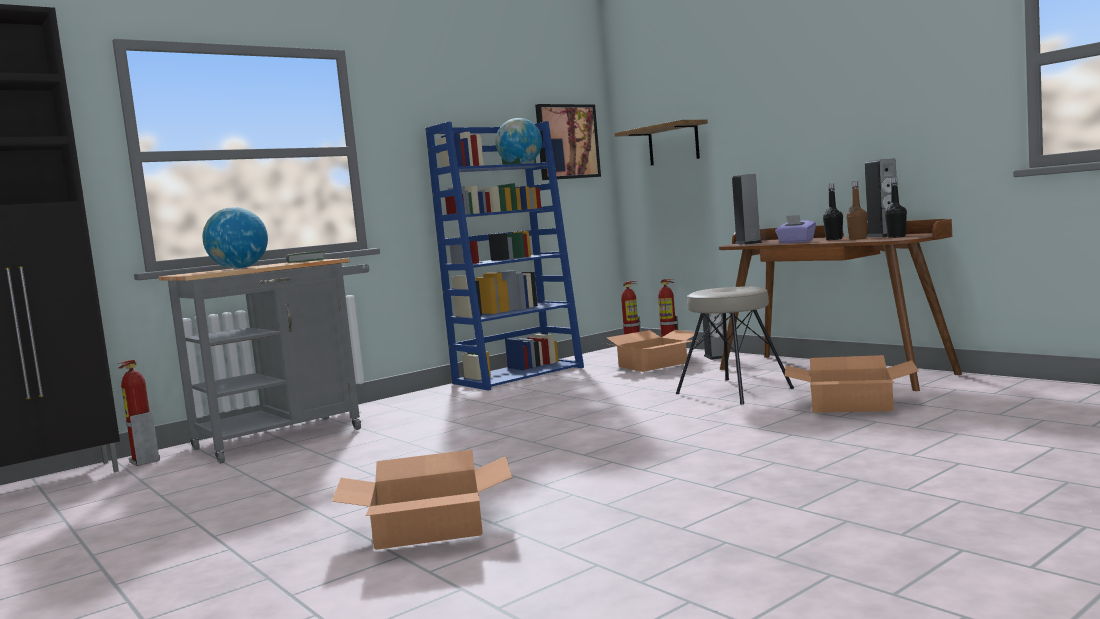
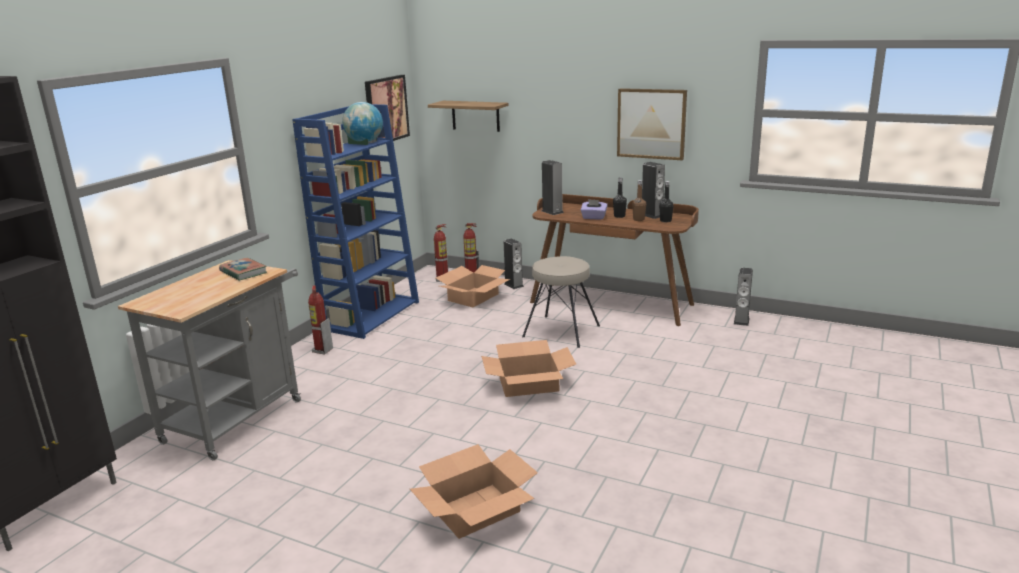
camera: 25 degrees left, 15 degrees up
(144, 462) = (128, 466): fire extinguisher -> fire extinguisher (322, 350)
(239, 268) = (196, 291): globe -> none
(851, 405) = (649, 344): cardboard box -> cardboard box (528, 384)
(880, 110) = (651, 123): none -> picture
(1029, 389) = (741, 320): none -> speaker

